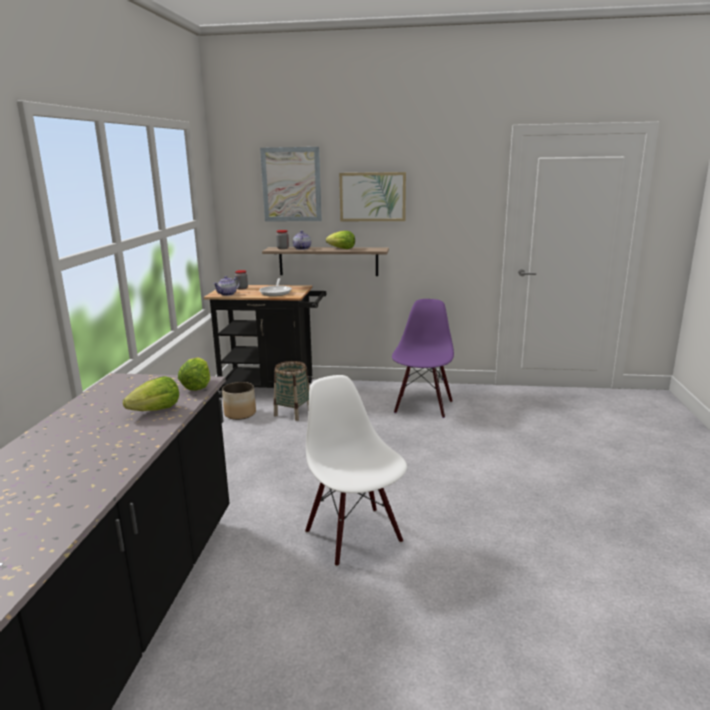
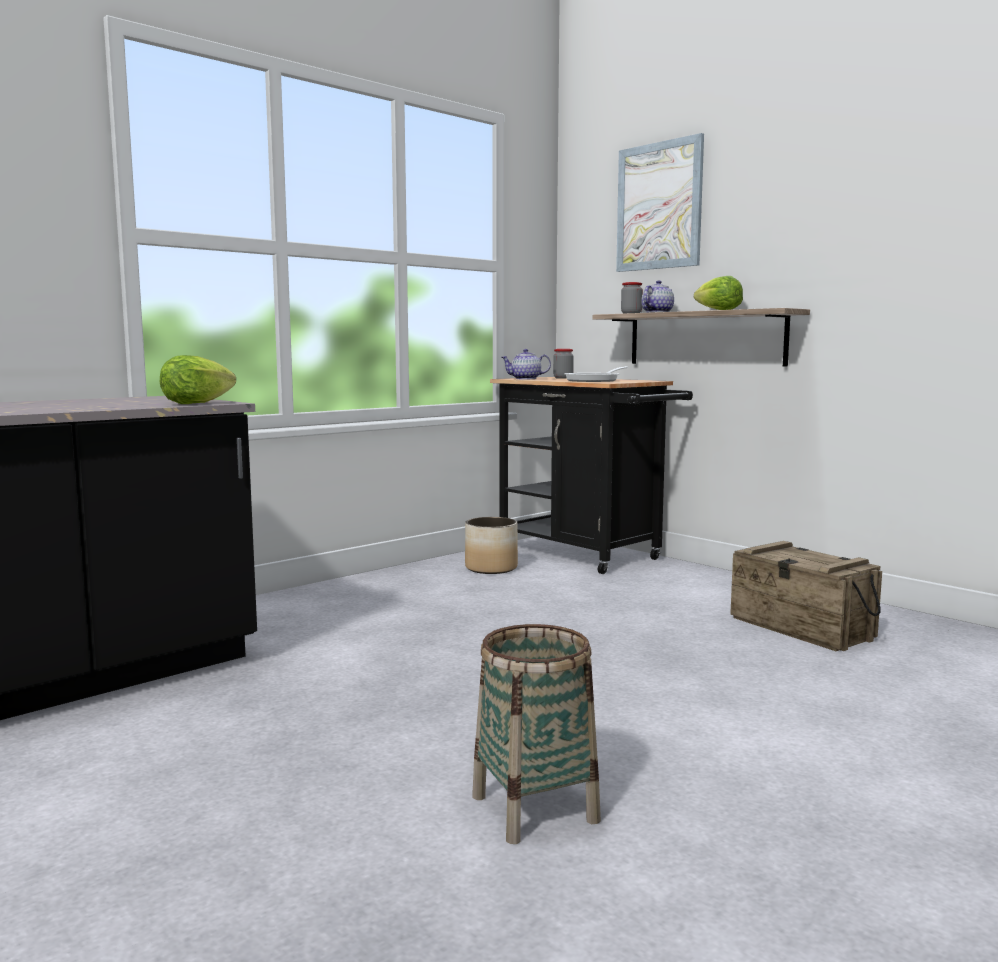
camera: 40 degrees right, 10 degrees down
(156, 410) = (89, 407): lettuce -> none
(293, 413) = (563, 584): basket -> basket (535, 808)
(354, 536) = (361, 740): white chair -> none
(372, 197) = (786, 212): picture -> none
(422, 406) = (801, 628): purple chair -> crate

